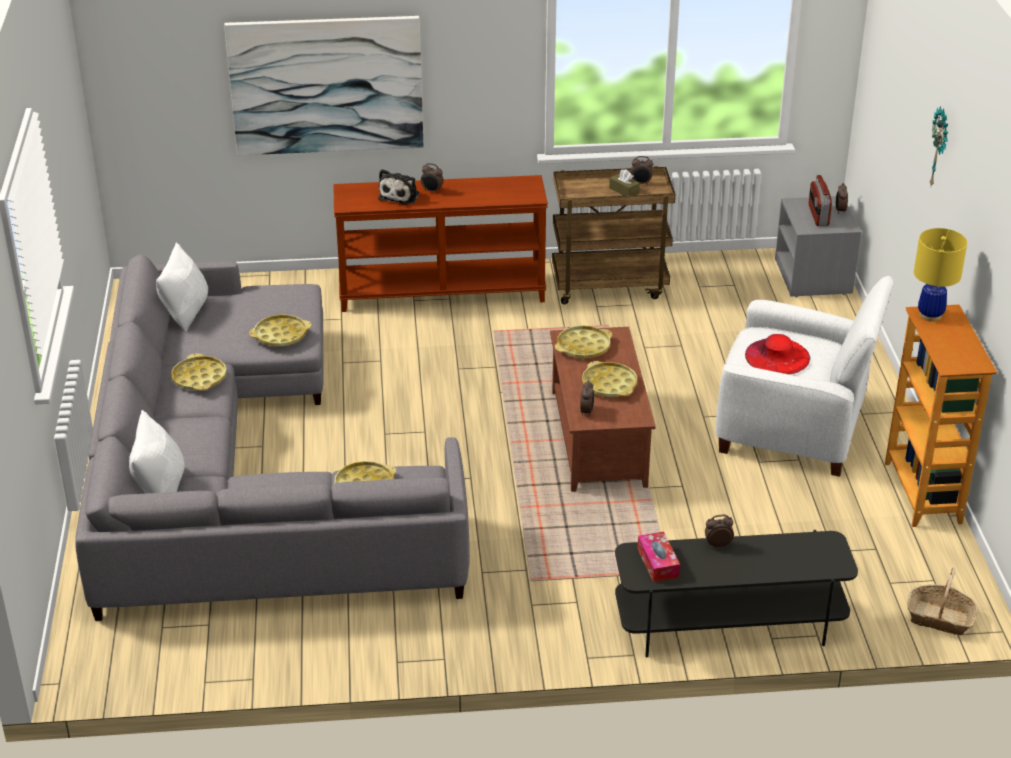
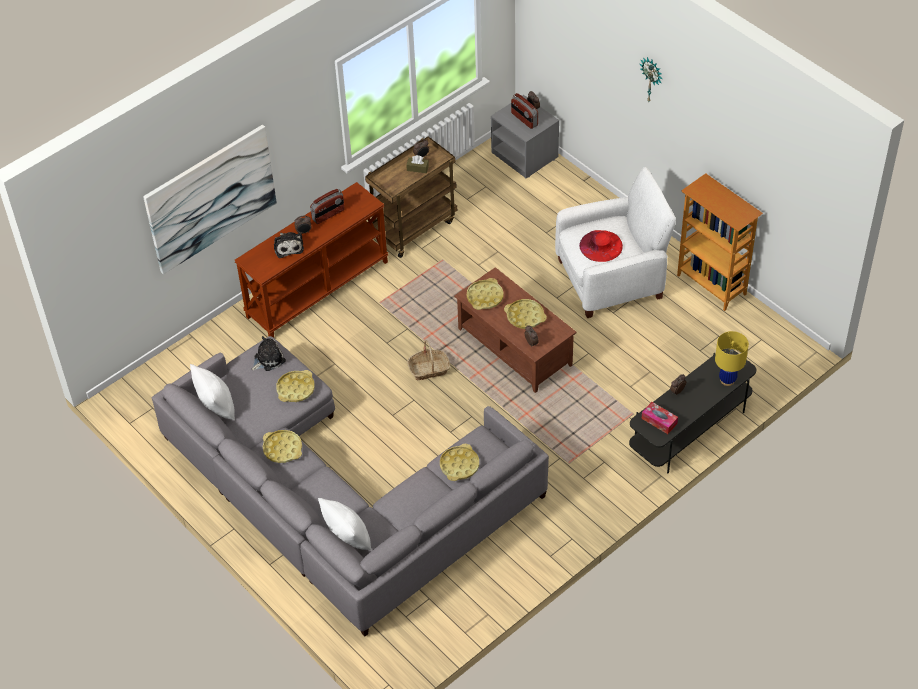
camera: 35 degrees left, 15 degrees up
(287, 299) = (267, 359): none -> plush toy
(476, 188) = (328, 215): none -> radio
(930, 315) = (698, 189): yellow table lamp -> yellow table lamp (727, 380)
(940, 618) = (782, 361): basket -> basket (429, 369)

